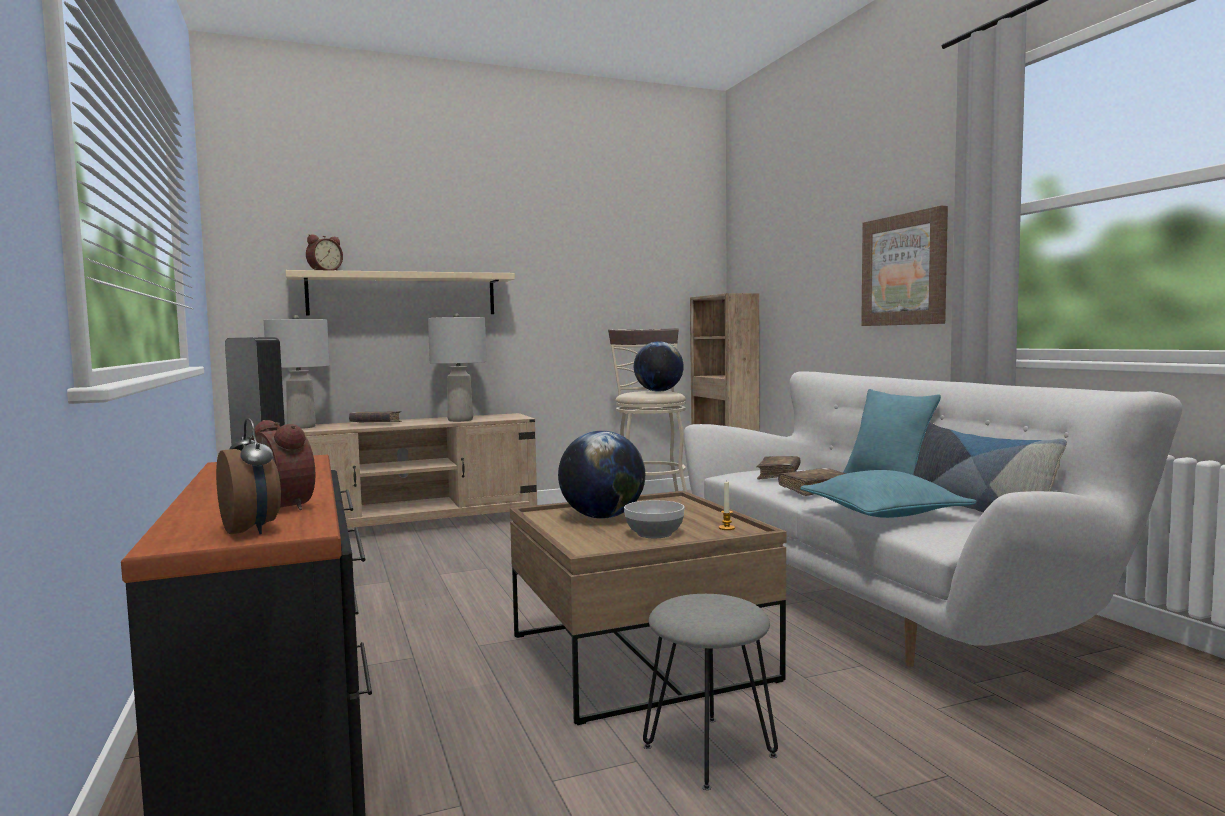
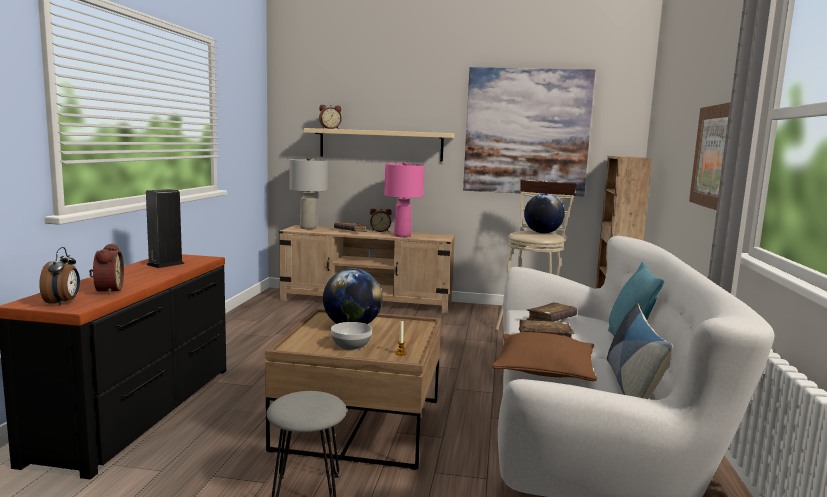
camera: 30 degrees right, 5 degrees up
(415, 419) = (380, 231): none -> alarm clock
(460, 420) = (402, 236): grey table lamp -> pink table lamp
(597, 271) = (526, 132): none -> picture
(883, 513) = (544, 370): turquoise pillow -> brown pillow

